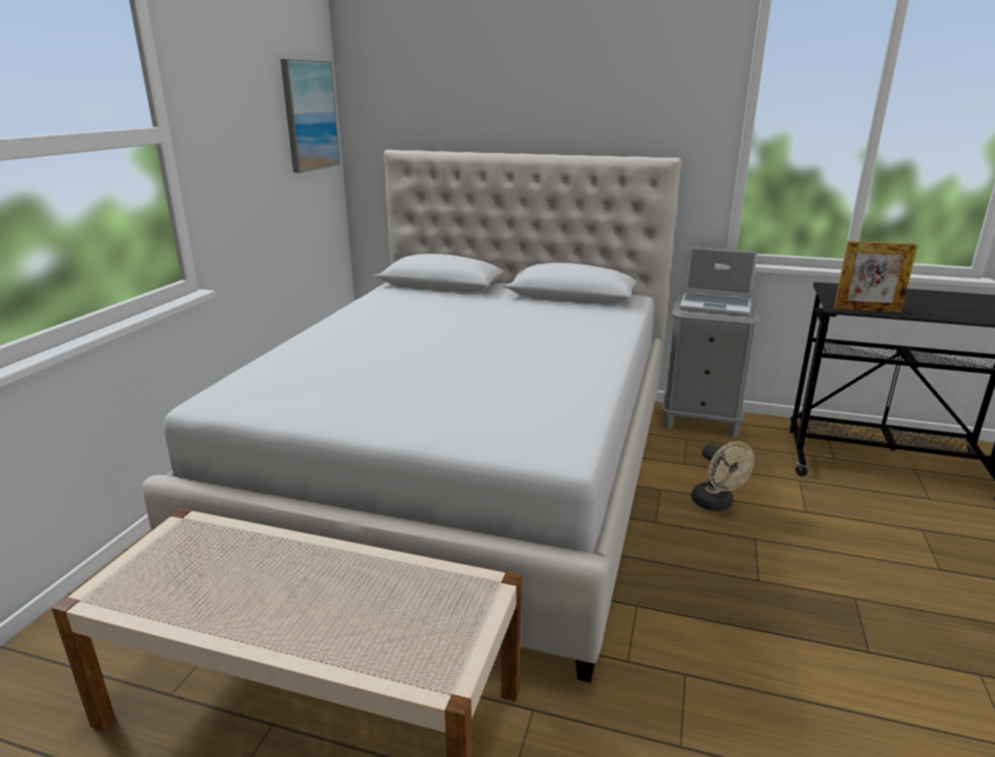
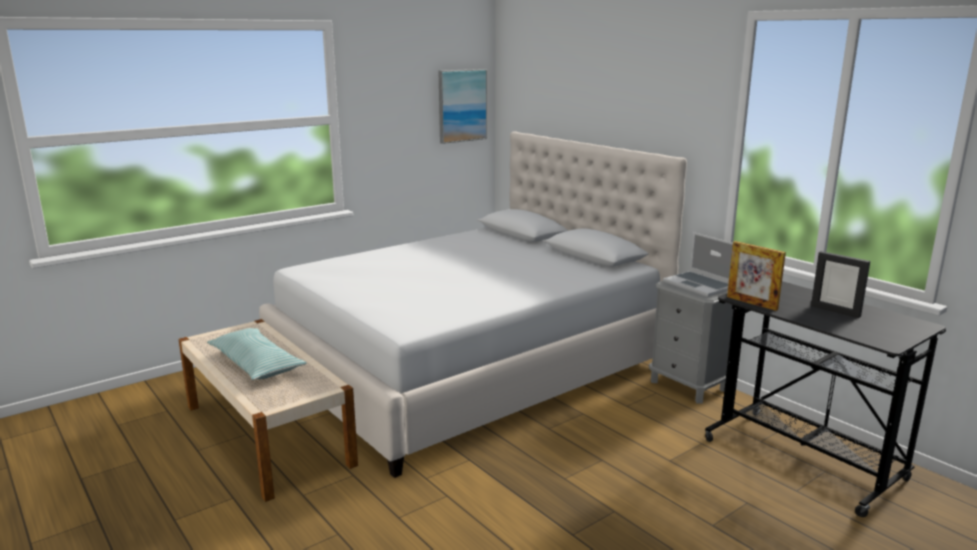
camera: 35 degrees right, 5 degrees down
(299, 599) = (256, 364): none -> pillow
(716, 504) = (608, 434): beige fan -> none
(933, 301) = (835, 311): none -> picture frame

